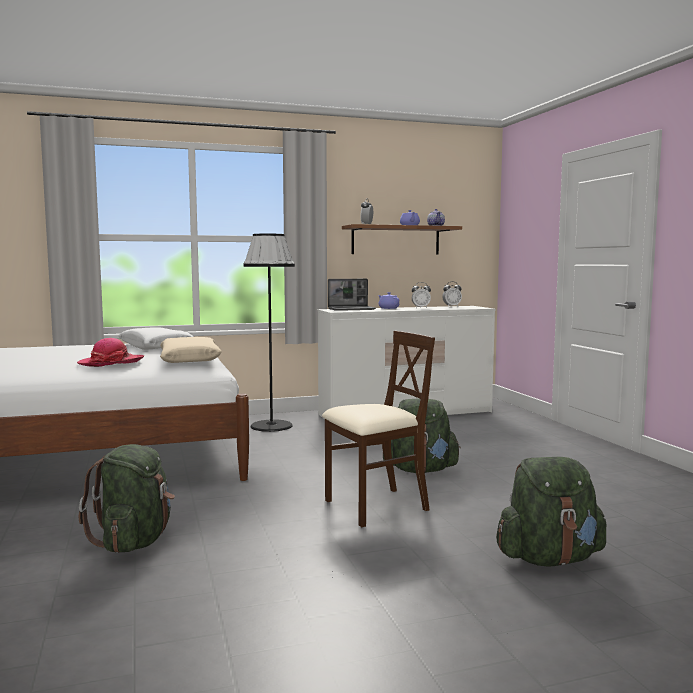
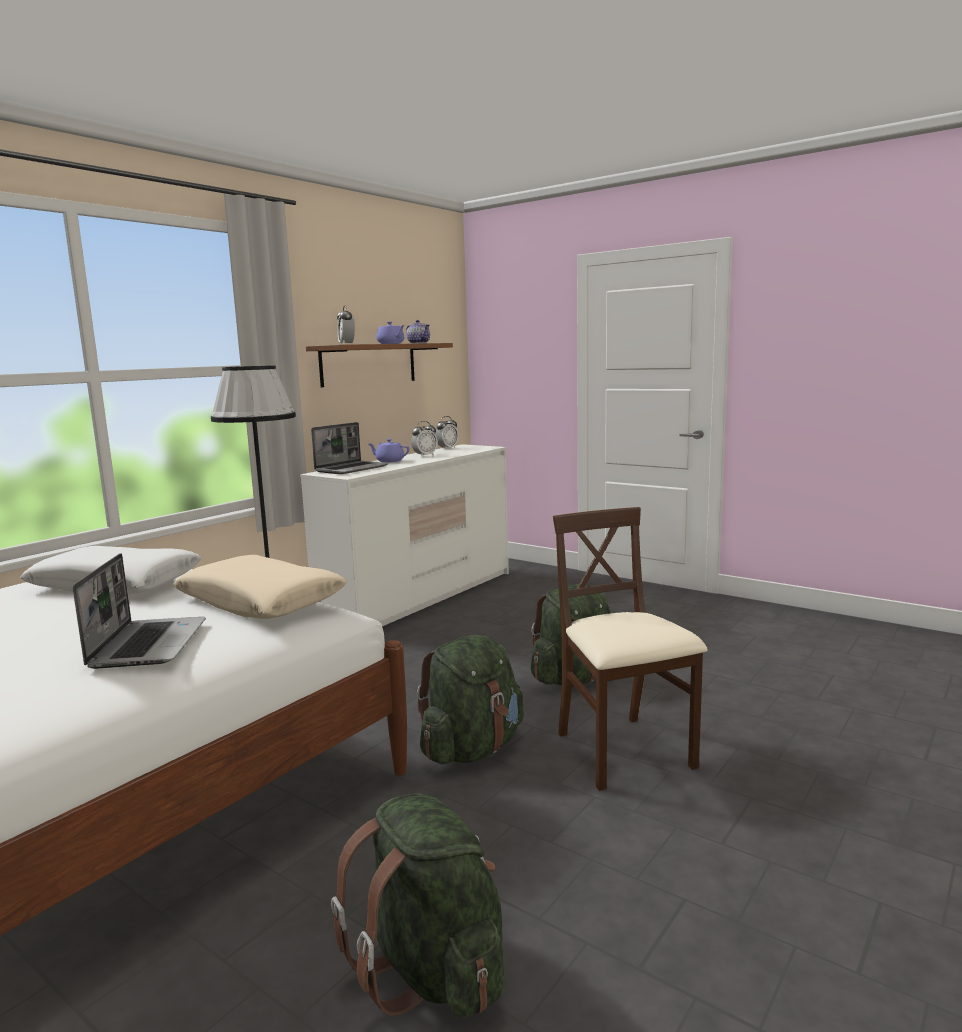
camera: 35 degrees left, 5 degrees up
(111, 363) = (148, 644): hat -> laptop
(376, 506) = (623, 752): beige chair -> beige chair turned 45 degrees counterclockwise
(549, 559) = (880, 755): green backpack -> green backpack (472, 749)

